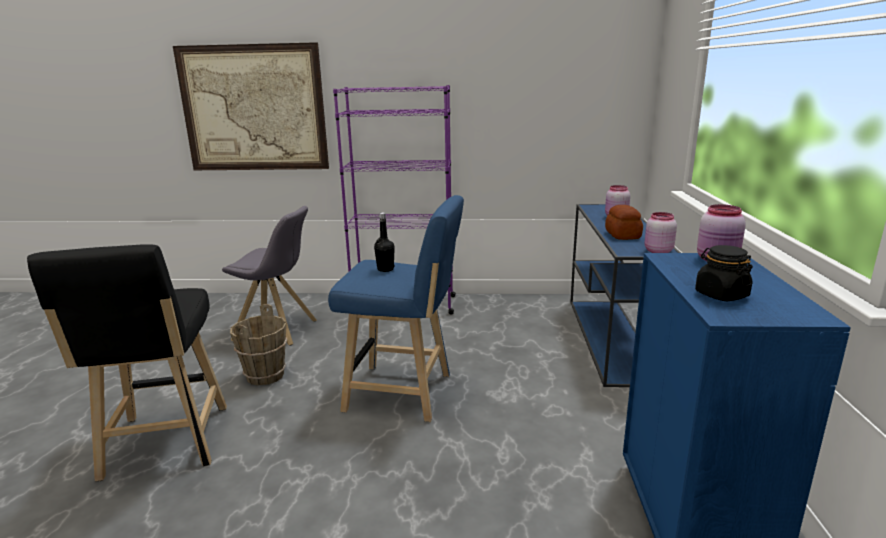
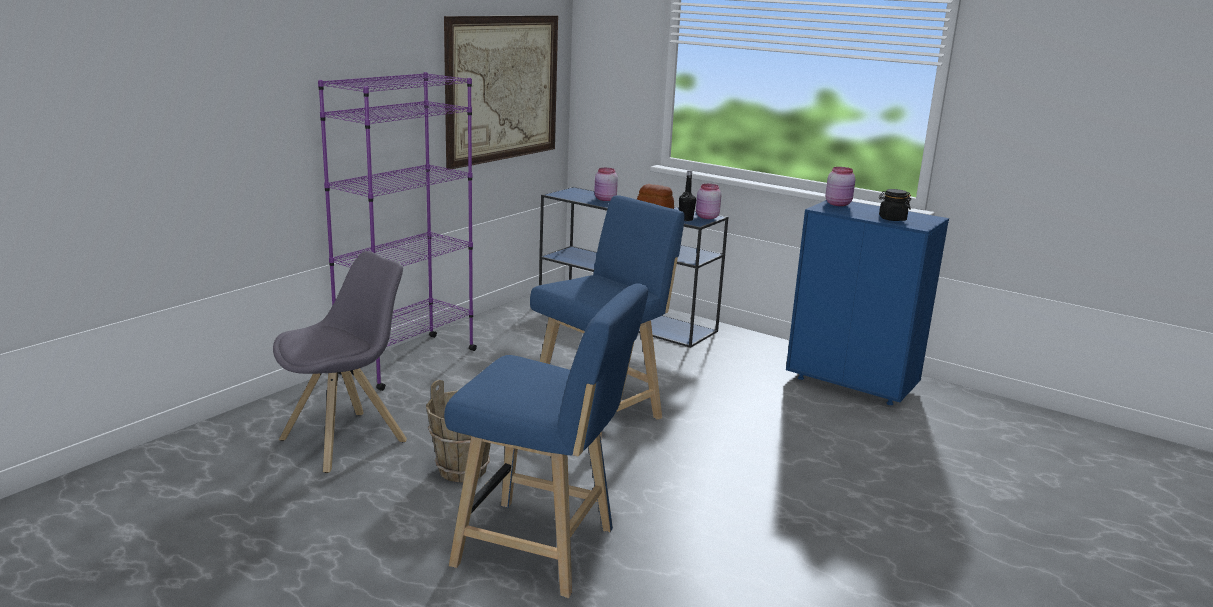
camera: 60 degrees left, 0 degrees up
(164, 446) = (543, 550): black stool -> blue stool
(253, 109) = (183, 120): picture -> picture (503, 88)
(385, 269) = (591, 285): black bottle -> black bottle (686, 219)

